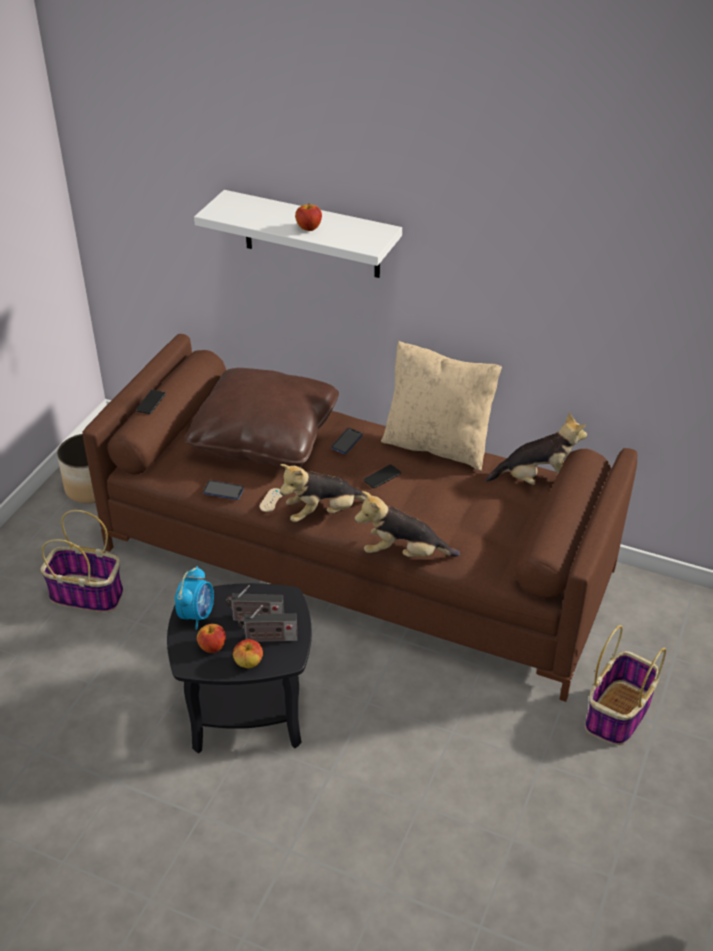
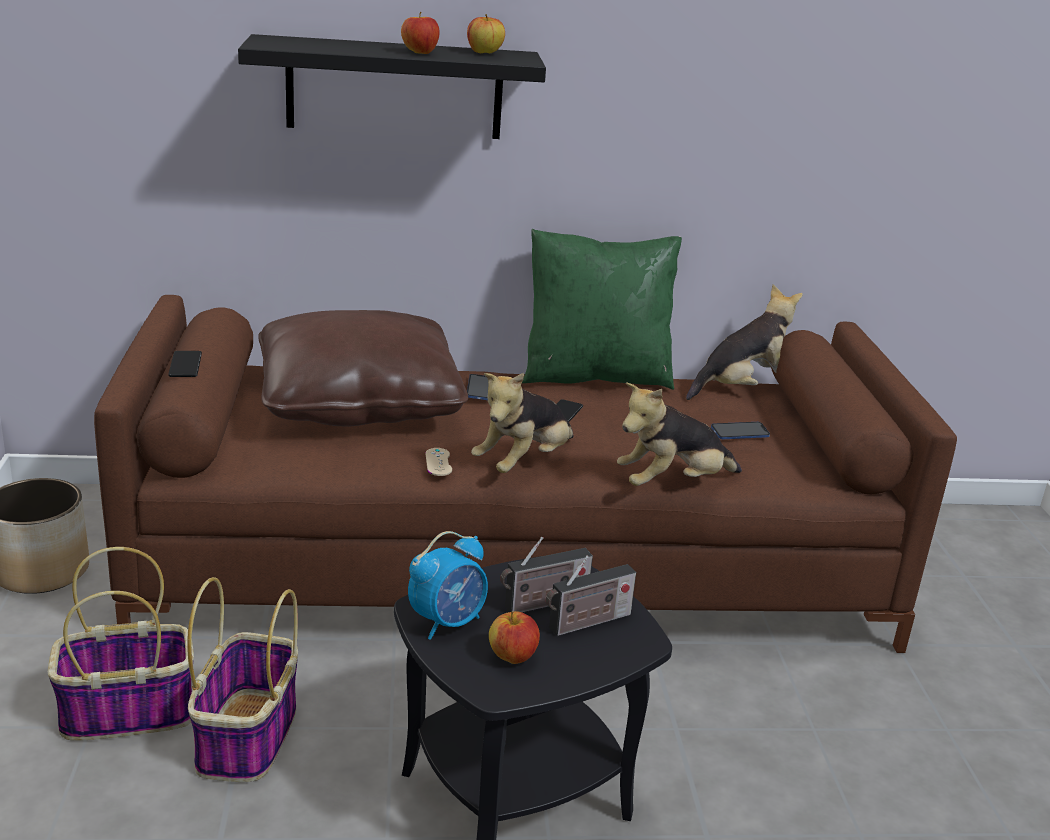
camera: 30 degrees left, 15 degrees down
(197, 615) = (448, 622): alarm clock -> alarm clock turned 60 degrees clockwise
(223, 491) = (356, 466): phone -> phone (740, 432)
(249, 663) = (588, 661): apple -> apple (484, 53)
(311, 235) = (395, 88): white shelf -> black shelf
(437, 445) = (595, 375): beige pillow -> green pillow
(617, 714) = (971, 649): basket -> basket (247, 738)

